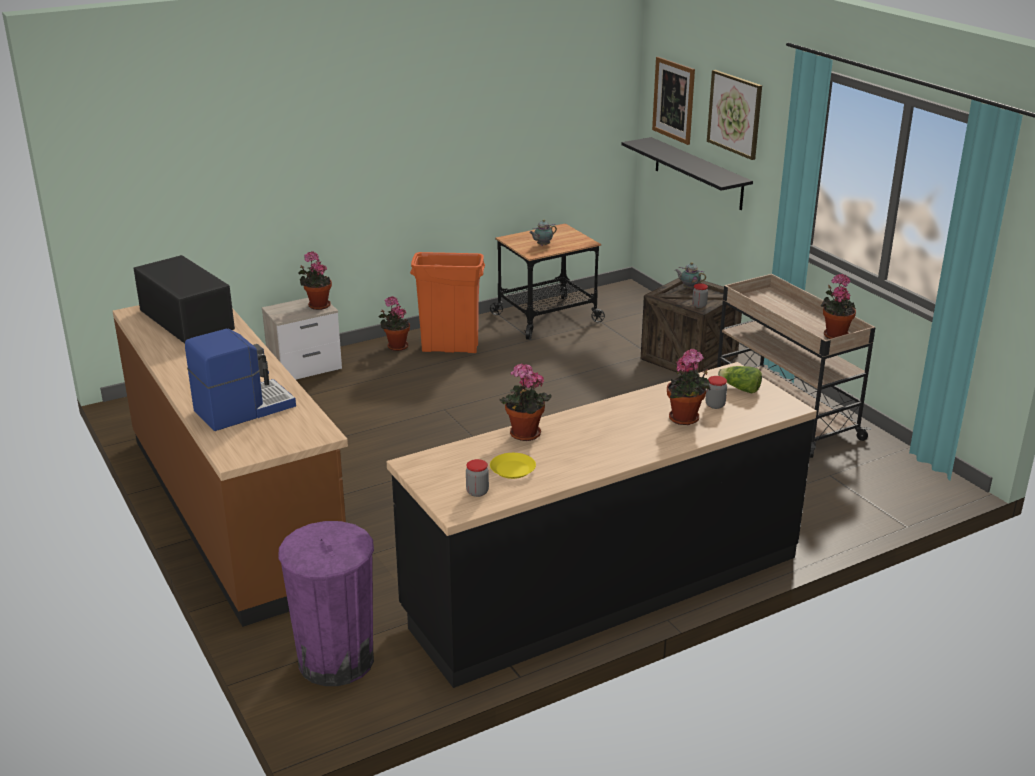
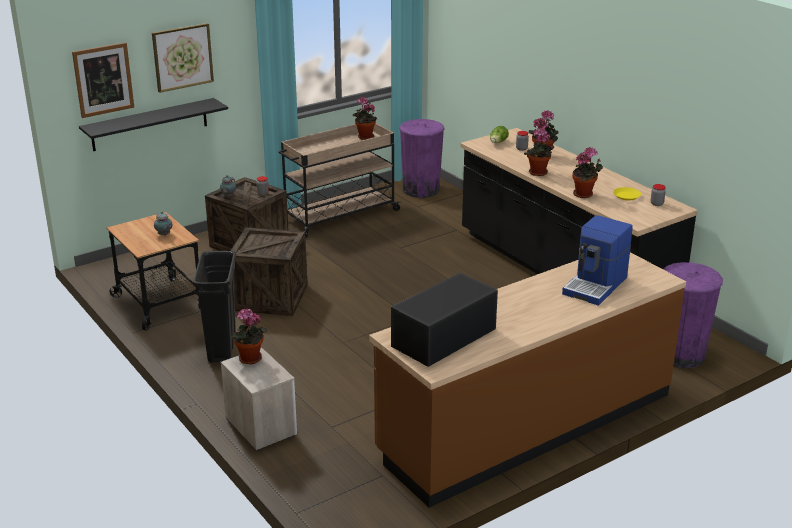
camera: 95 degrees left, 0 degrees up
(243, 408) = (596, 286): coffee machine -> coffee machine turned 105 degrees counterclockwise
(395, 346) = (214, 378): potted plant -> potted plant (538, 173)
(450, 348) = (222, 348): orange trash can -> black trash can
(552, 370) = (270, 297): none -> crate
(896, 481) = (421, 190): none -> purple trash can

